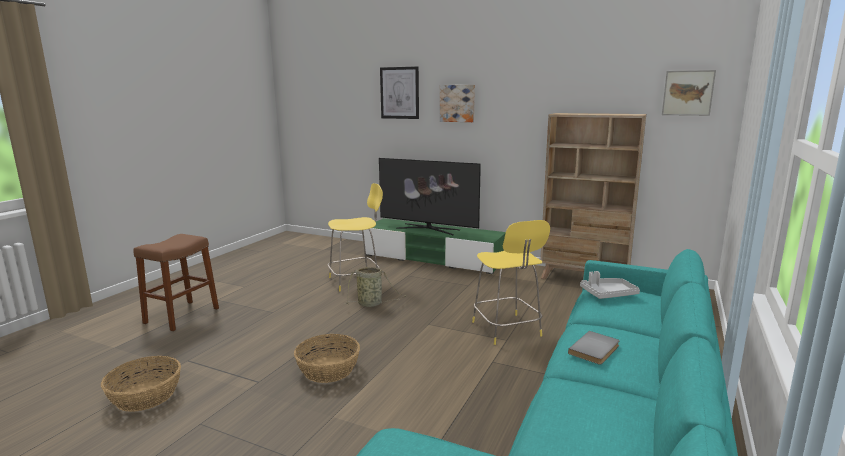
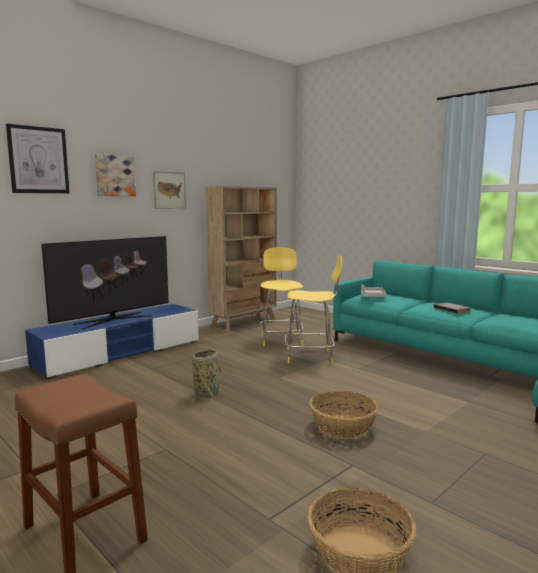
camera: 70 degrees left, 5 degrees down
(356, 280) = (128, 392): yellow stool -> yellow stool (281, 339)
(433, 258) = (120, 353): green tv stand -> blue tv stand
(688, 93) = (273, 173): picture -> picture (169, 190)

